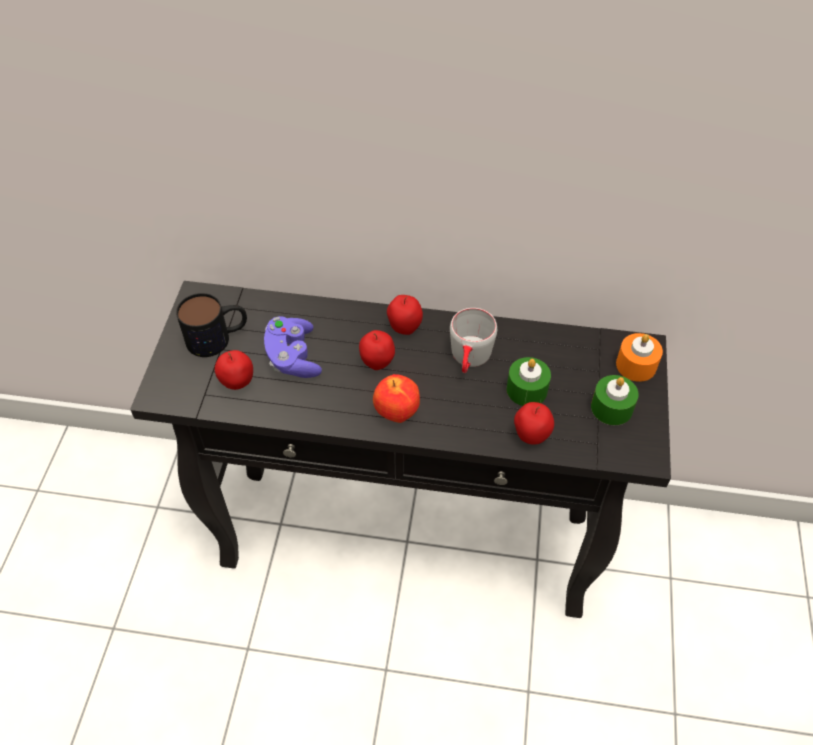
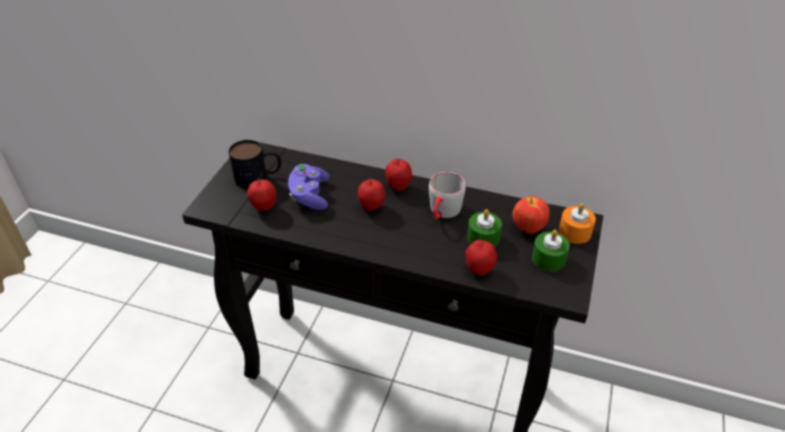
camera: 10 degrees right, 10 degrees down
(396, 413) = (377, 241): apple -> apple (527, 229)

